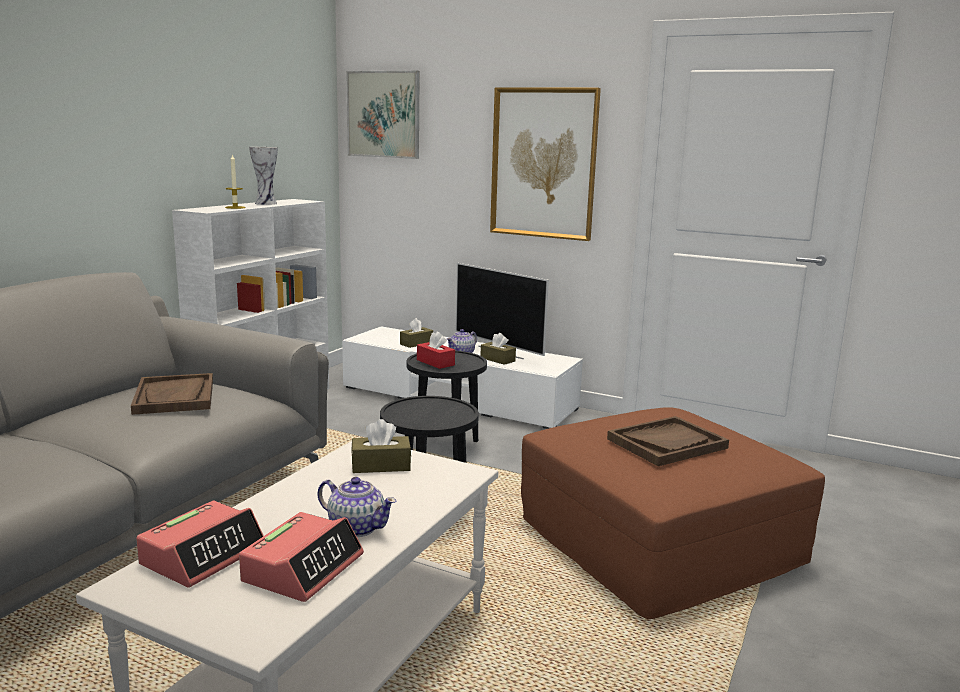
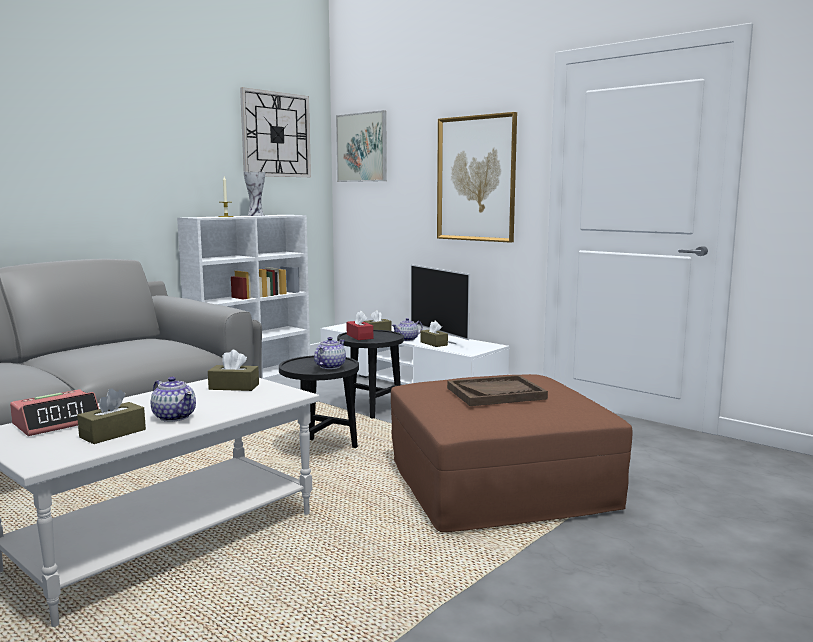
camera: 15 degrees right, 5 degrees down
(175, 396) = (138, 345): brown tray -> none
(279, 96) = (276, 134): none -> wall clock
(303, 568) = (113, 433): alarm clock -> brown tissue box
(447, 415) = (329, 366): none -> teapot

